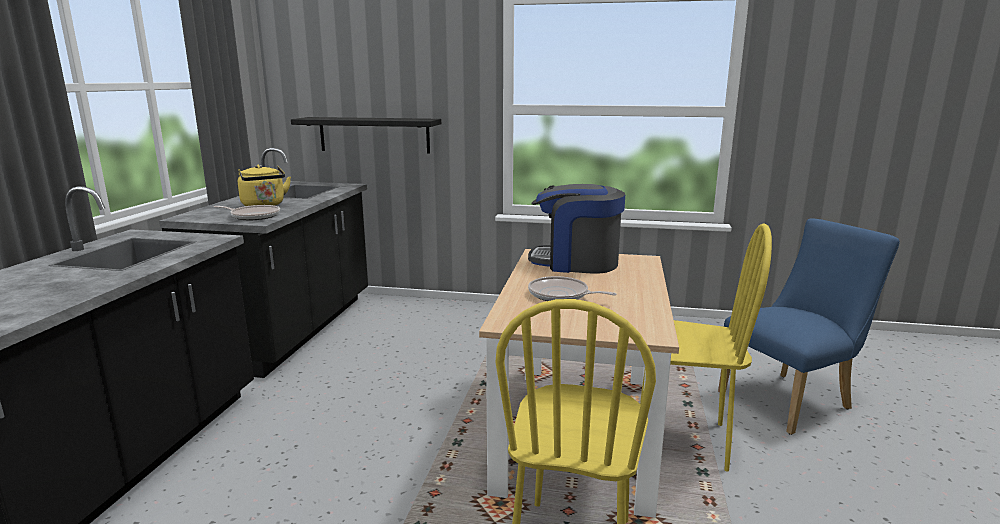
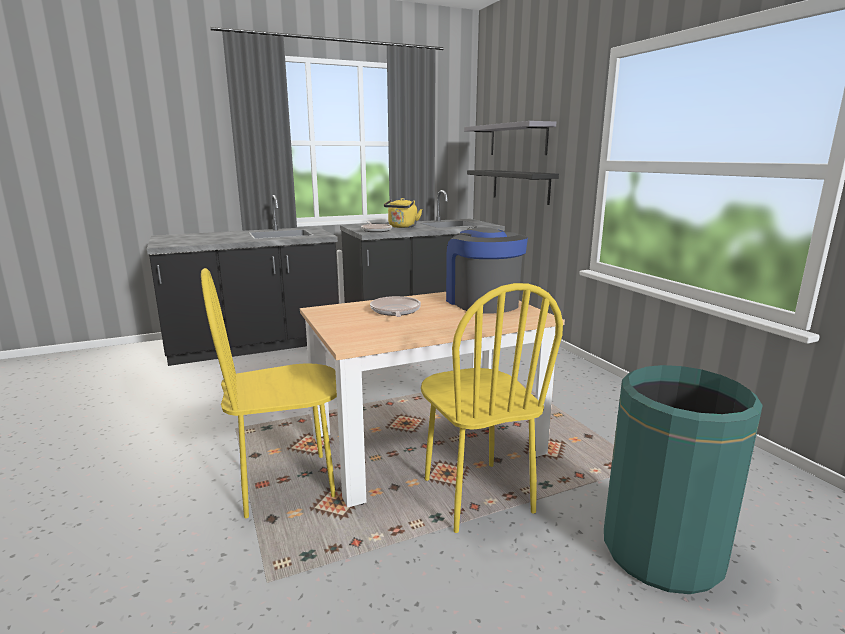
camera: 55 degrees right, 0 degrees up
(360, 80) = (517, 140): none -> grey shelf
(791, 399) = (662, 552): blue chair -> green trash can

